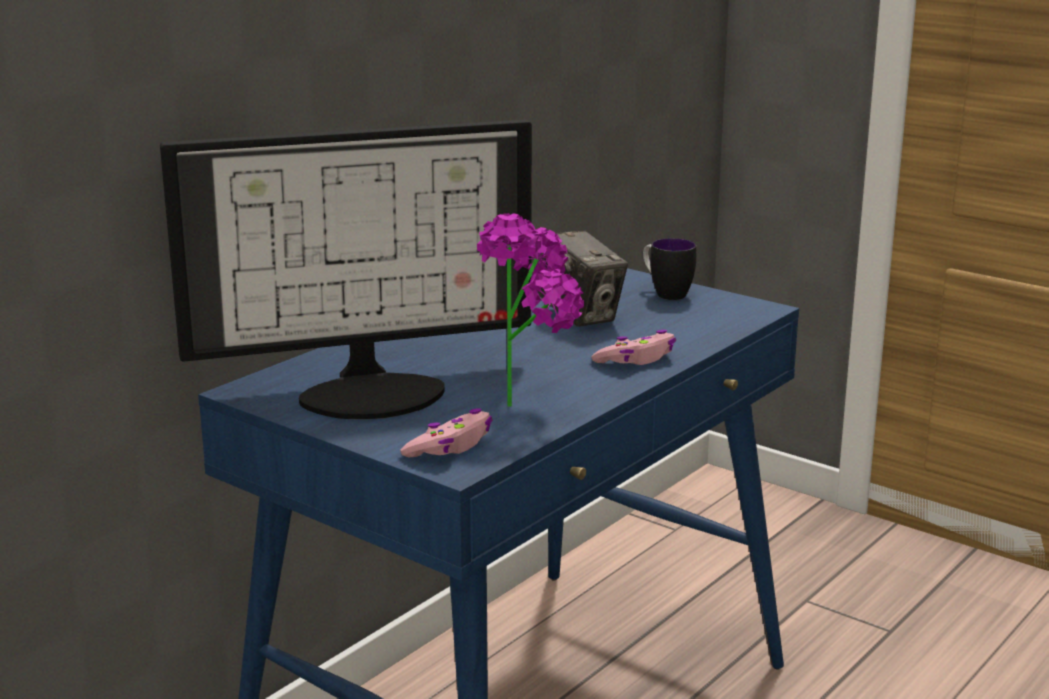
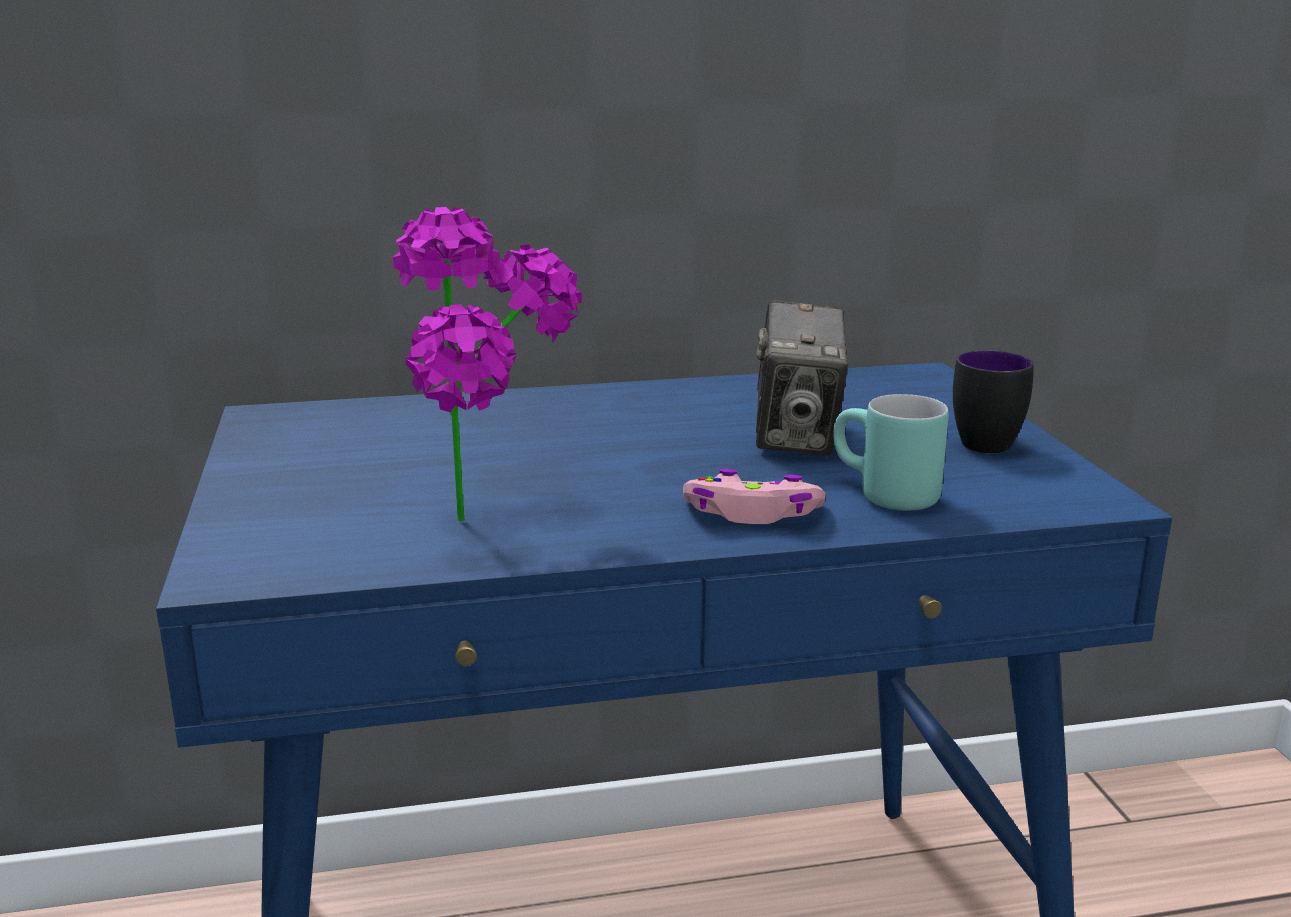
camera: 40 degrees right, 0 degrees up
(372, 390) = (370, 452): monitor -> none
(450, 446) = (281, 546): pink game controller -> none
(674, 334) = (881, 496): none -> turquoise mug

